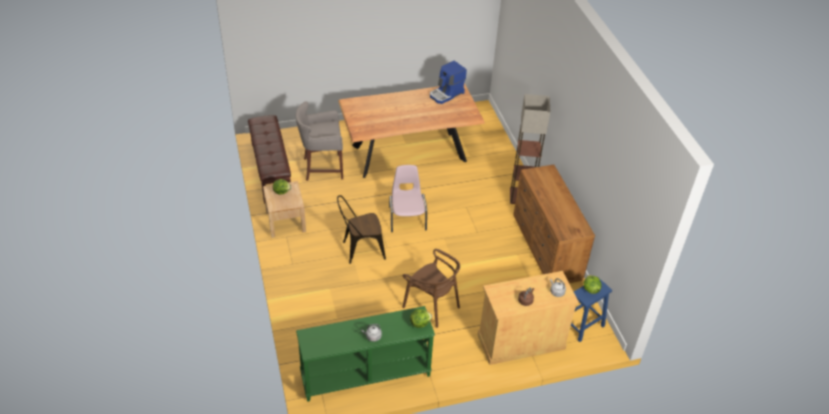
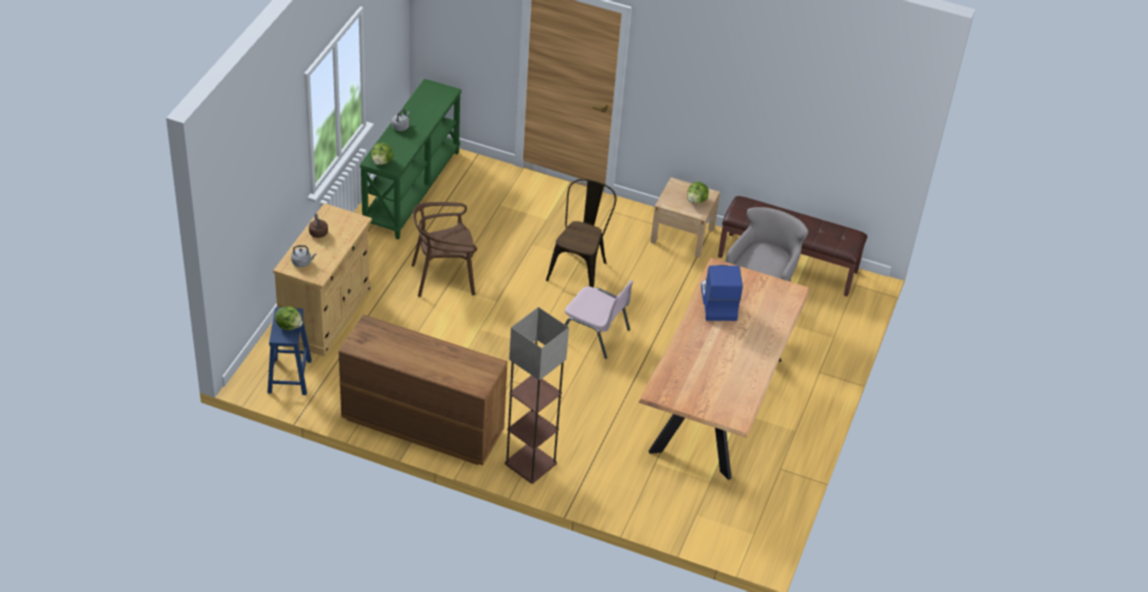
camera: 125 degrees right, 0 degrees up
(446, 94) = (732, 396): coffee machine -> coffee machine (717, 302)

